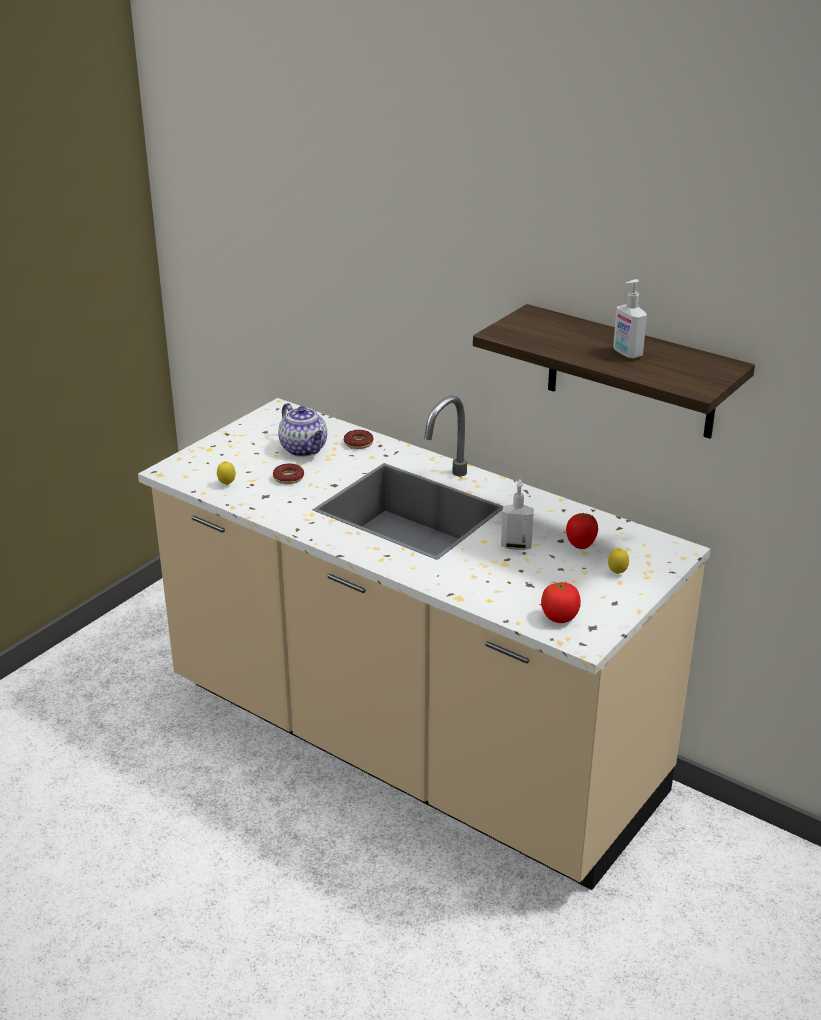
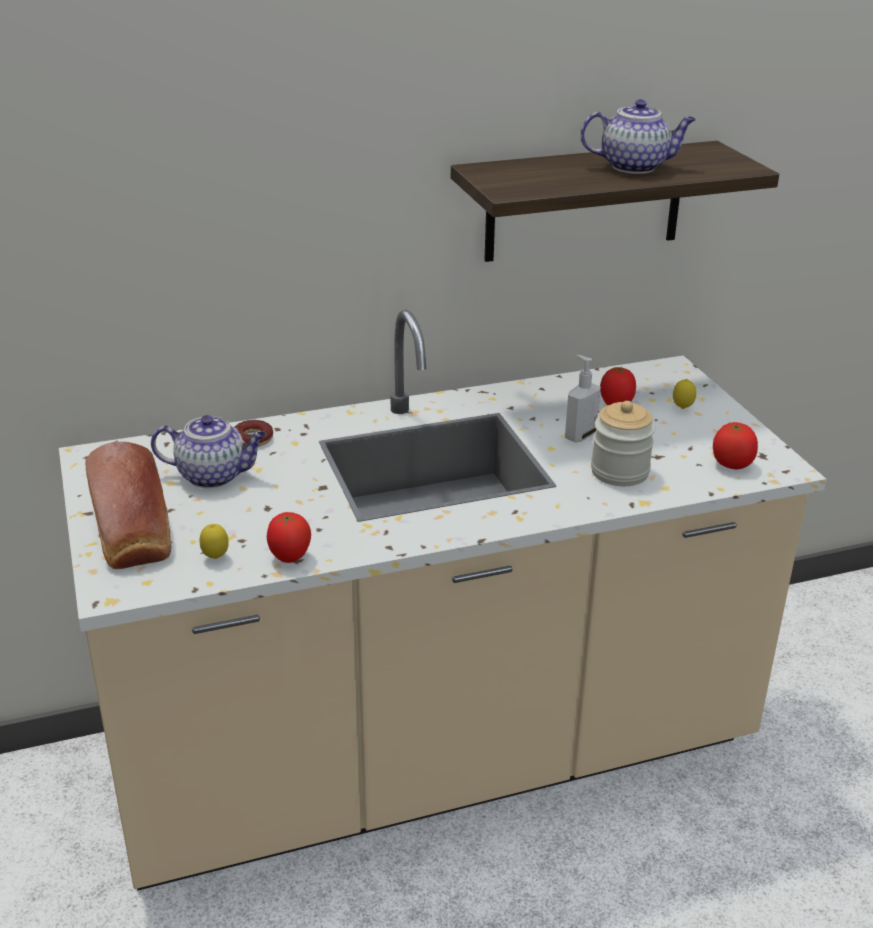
camera: 55 degrees left, 0 degrees up
(222, 453) = (133, 534): none -> bread
(251, 504) = (289, 558): none -> tomato
(288, 478) = (263, 510): donut -> none
(487, 576) = (619, 472): none -> jar
(626, 353) = (635, 166): soap dispenser -> teapot

